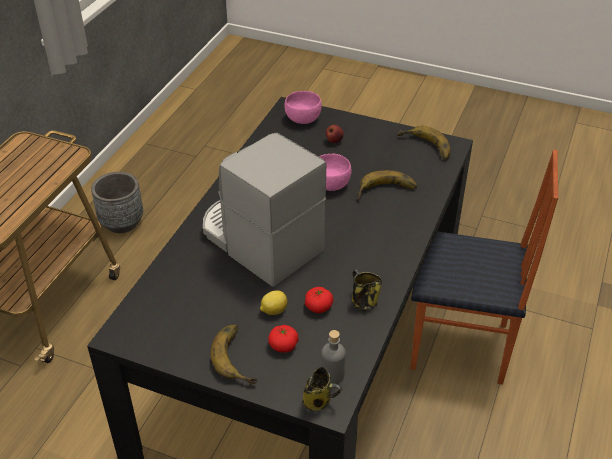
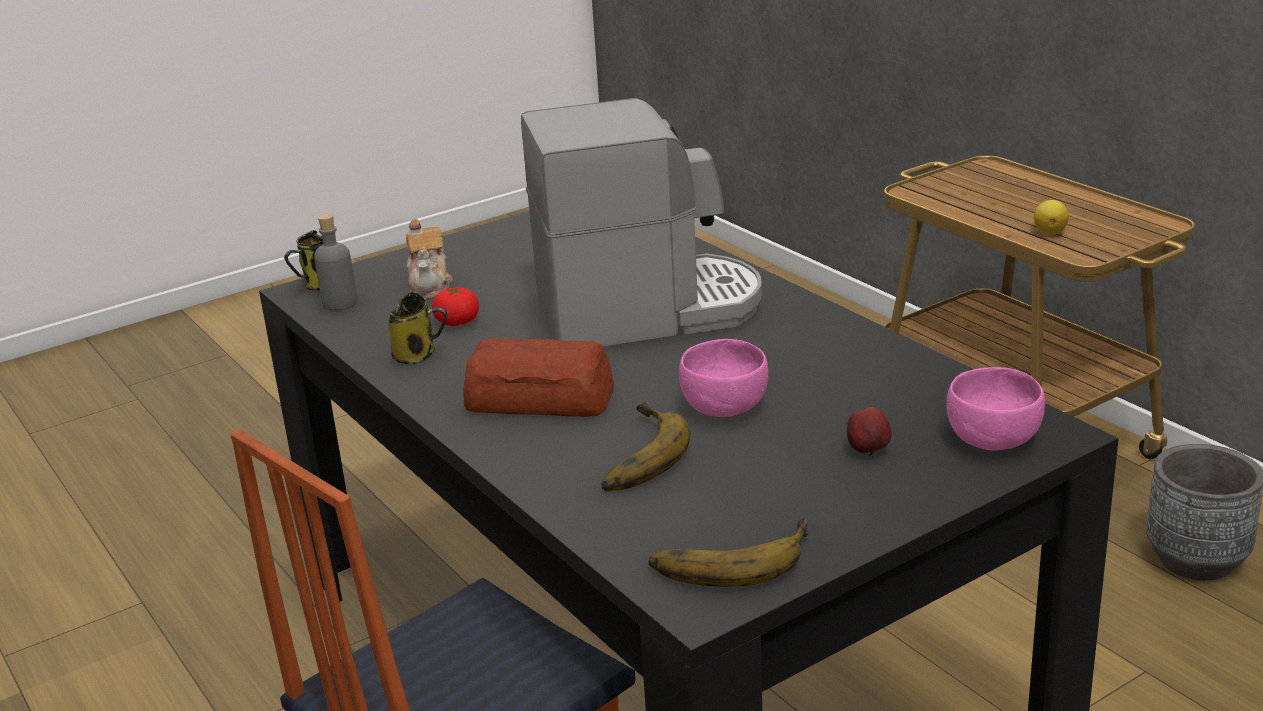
camera: 125 degrees right, 15 degrees down
(240, 356) = (455, 259): banana -> none
(273, 310) = (496, 292): lemon -> lemon (1050, 232)
(283, 345) = (430, 285): tomato -> teapot
(367, 237) = (541, 399): none -> bread

